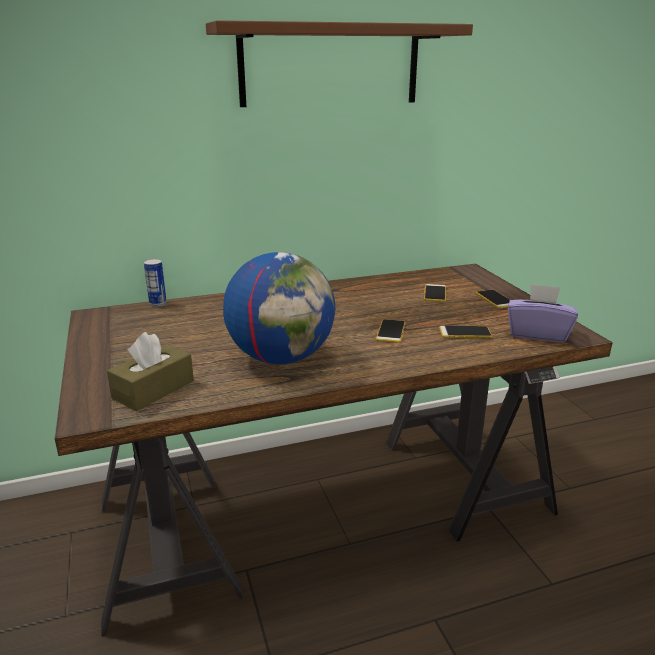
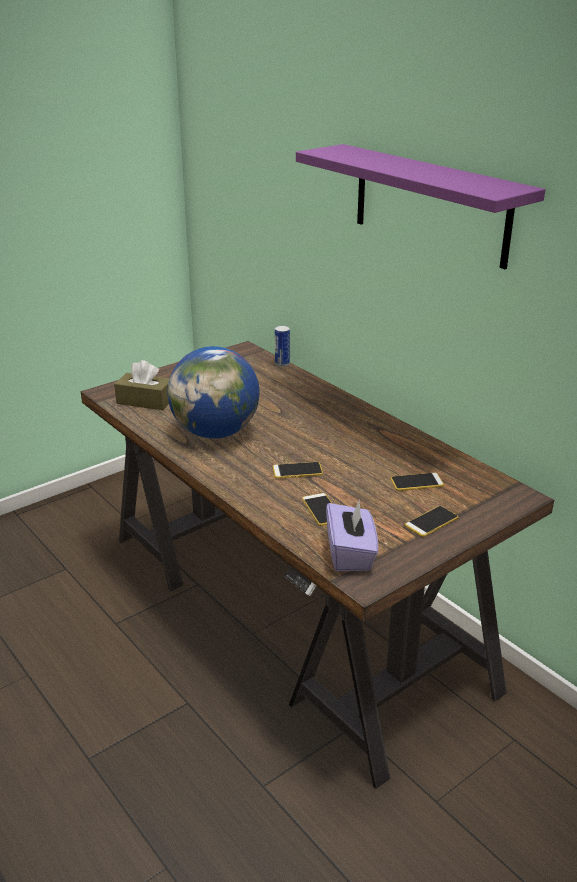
camera: 70 degrees right, 5 degrees up
(330, 65) = (430, 204): brown shelf -> purple shelf

